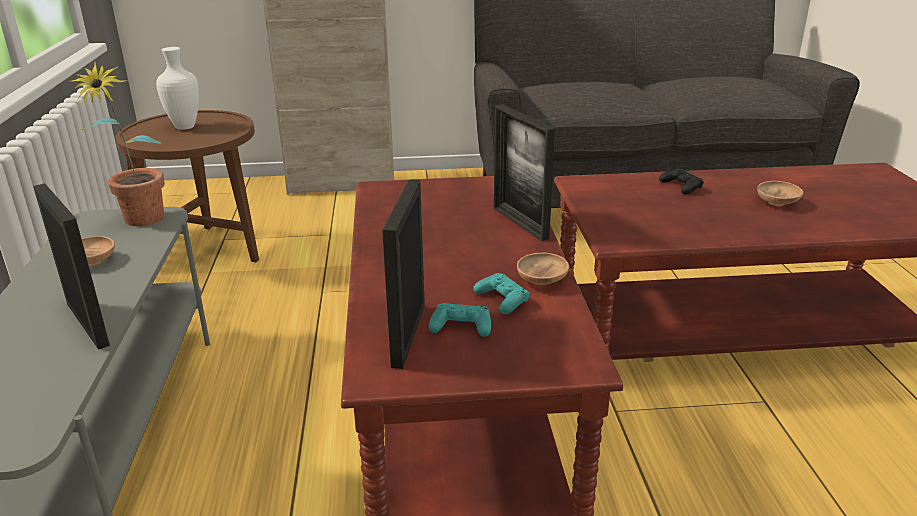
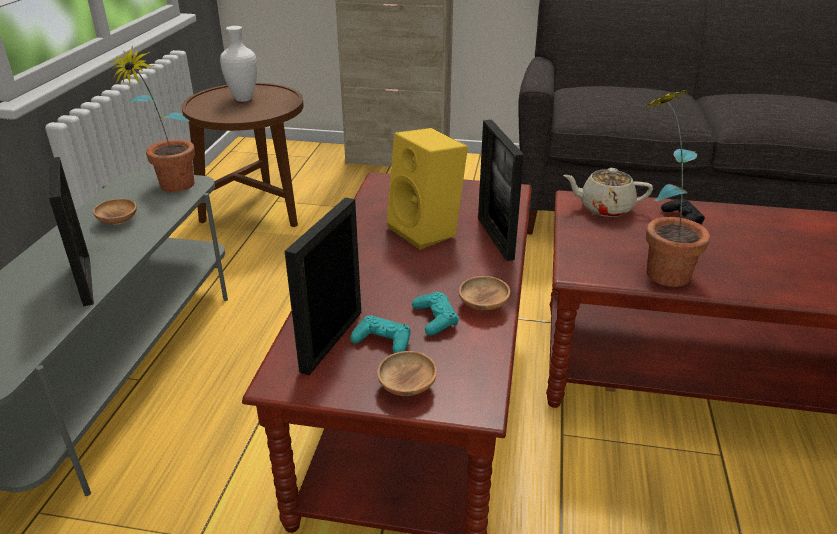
camera: 15 degrees right, 5 degrees up
(450, 225) = (427, 231): none -> yellow speaker
(608, 186) = (604, 208): none -> beige teapot
(683, 228) = (658, 267): none -> potted plant
(777, 203) = (778, 253): brown bowl -> brown bowl (407, 386)

